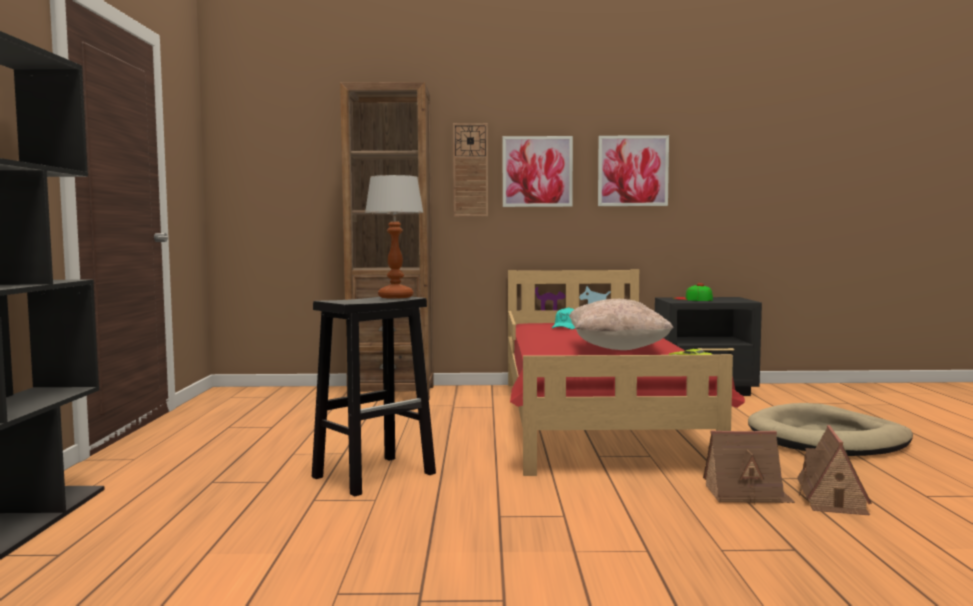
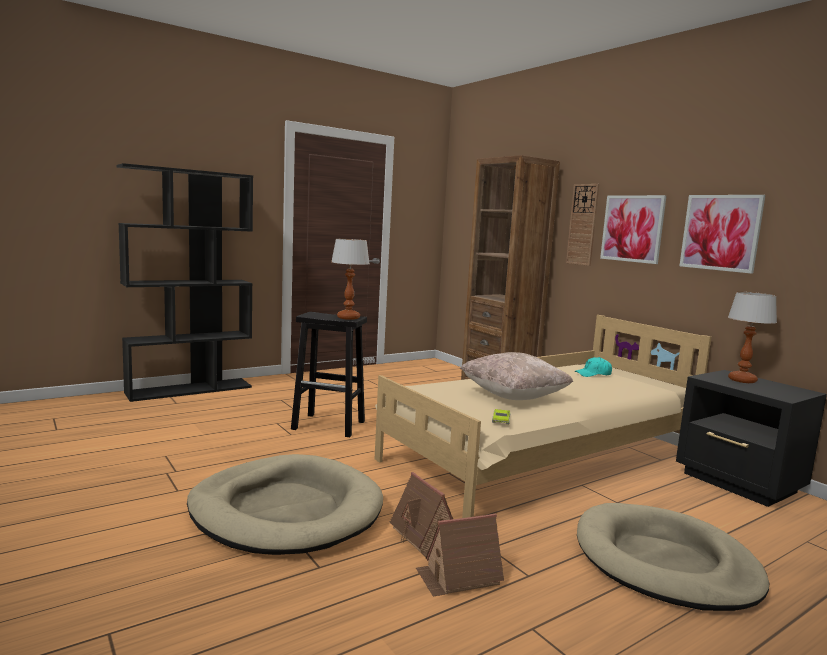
camera: 55 degrees right, 5 degrees up
(595, 420) = (542, 456): red bed -> beige bed
(637, 542) = (286, 511): none -> beige dog bed
(692, 299) = (741, 380): cap -> table lamp

